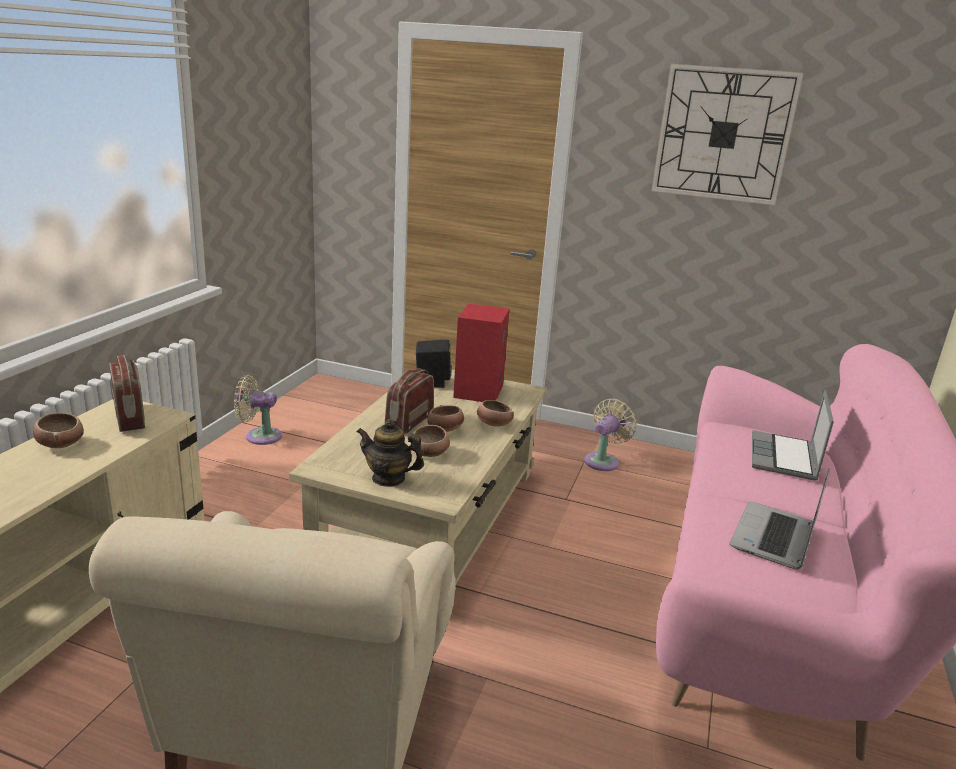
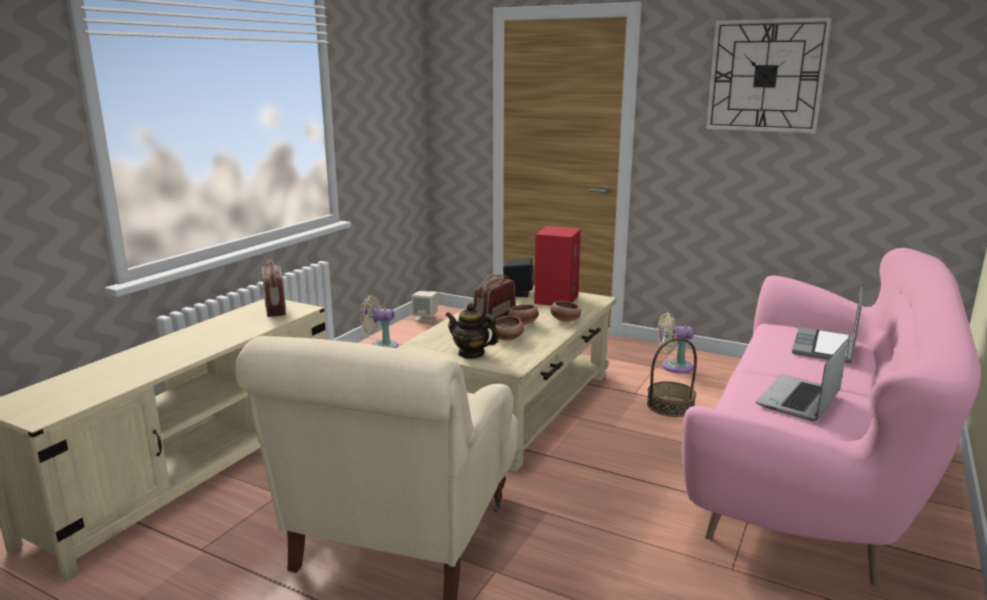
camera: 10 degrees right, 5 degrees down
(60, 443) = (224, 323): bowl -> none
(311, 394) = (425, 318): none -> beige speaker
(603, 461) = (673, 367): beige fan -> beige fan turned 135 degrees counterclockwise
(607, 516) = (670, 406): none -> basket

